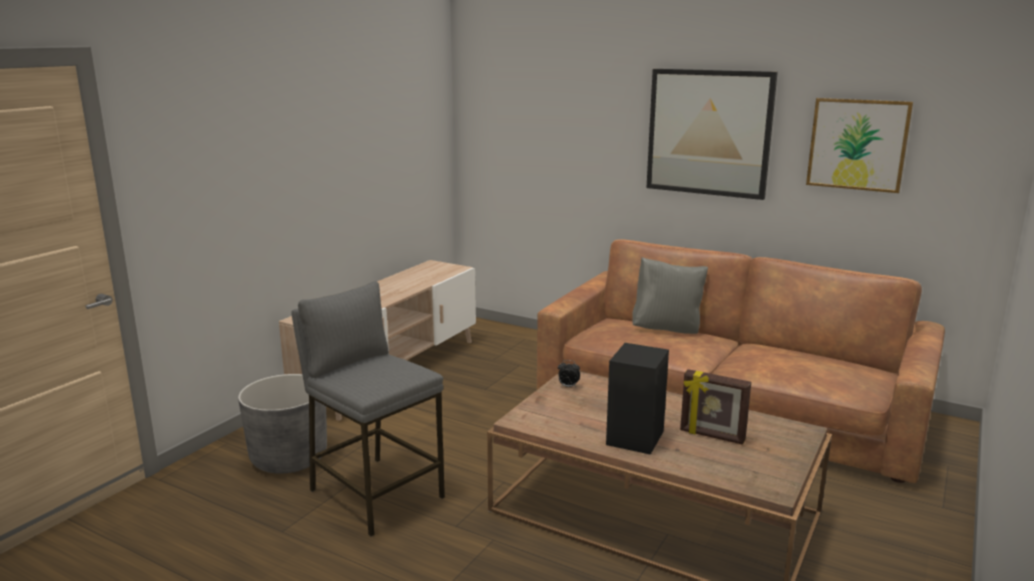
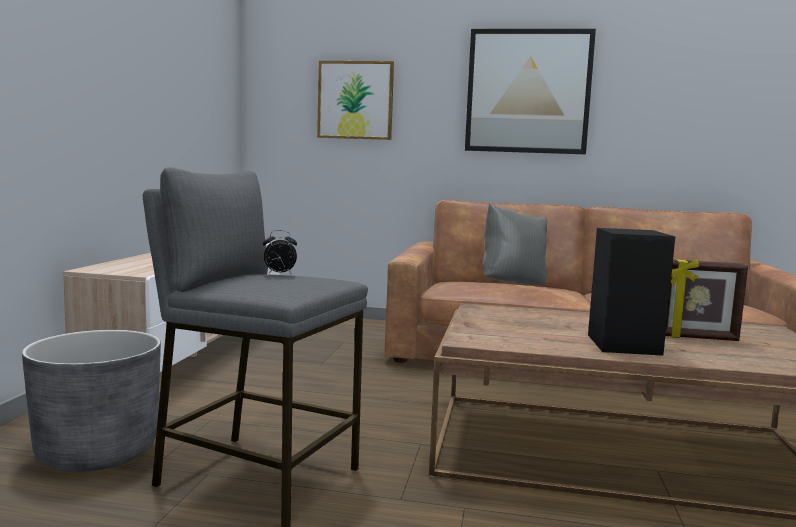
camera: 20 degrees left, 10 degrees down
(568, 387) = (486, 314): alarm clock -> alarm clock (279, 274)
(857, 144) = (672, 96): picture -> picture (355, 100)

